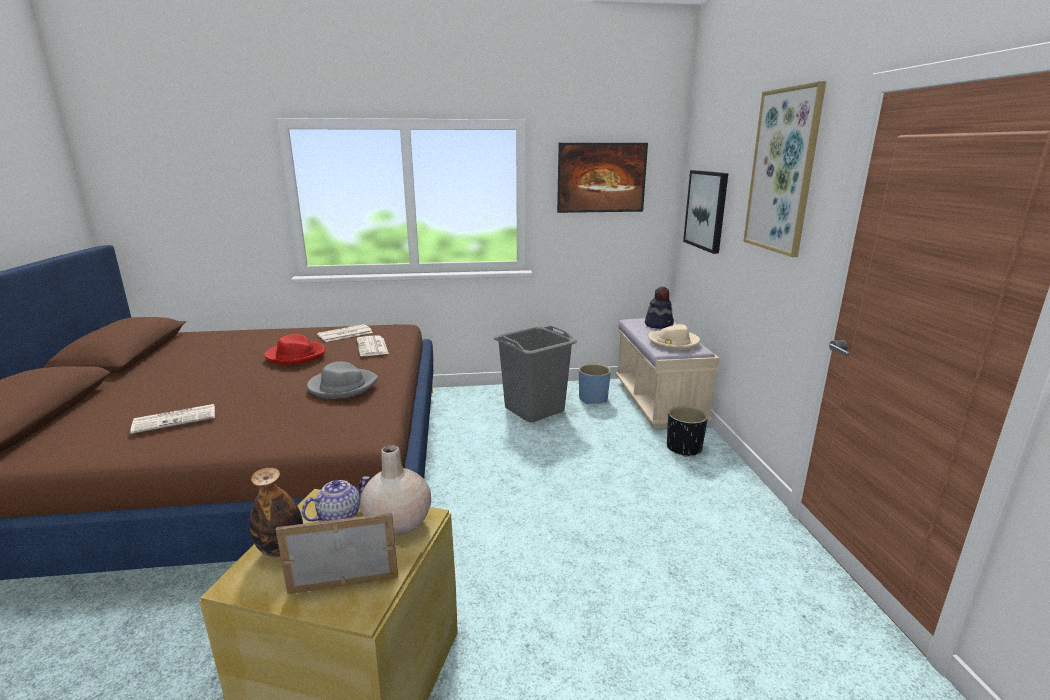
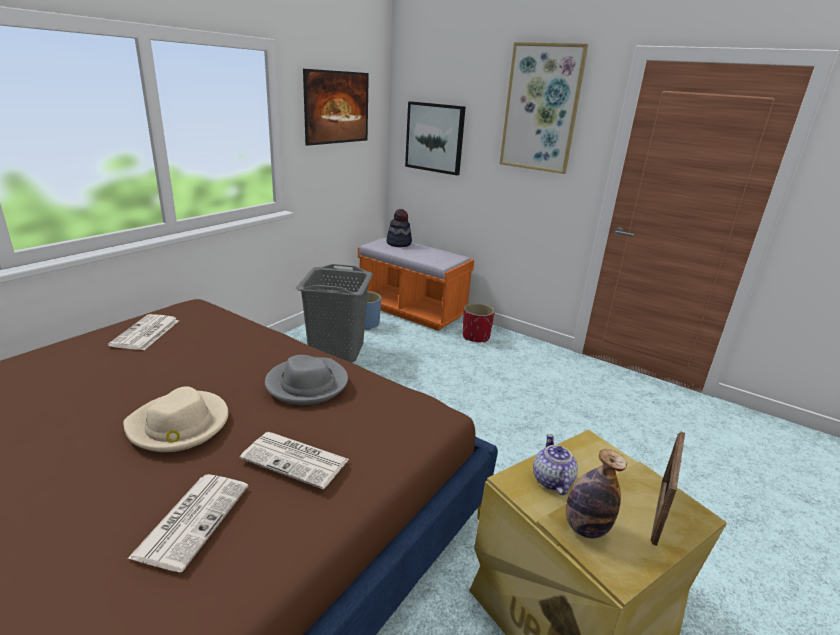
camera: 50 degrees left, 5 degrees up
(296, 355) = (149, 378): red hat -> none
(372, 347) = (222, 335): newspaper -> newspaper (297, 459)
(397, 523) = (589, 457): beige vase -> none
(658, 402) = (412, 310): beige bench -> orange bench
(673, 342) = (435, 255): beige hat -> beige hat (179, 425)
(684, 448) = (476, 337): black planter -> red planter

